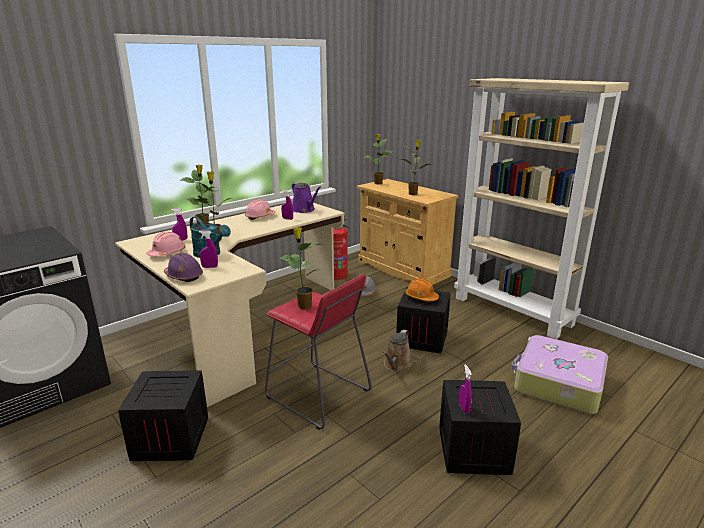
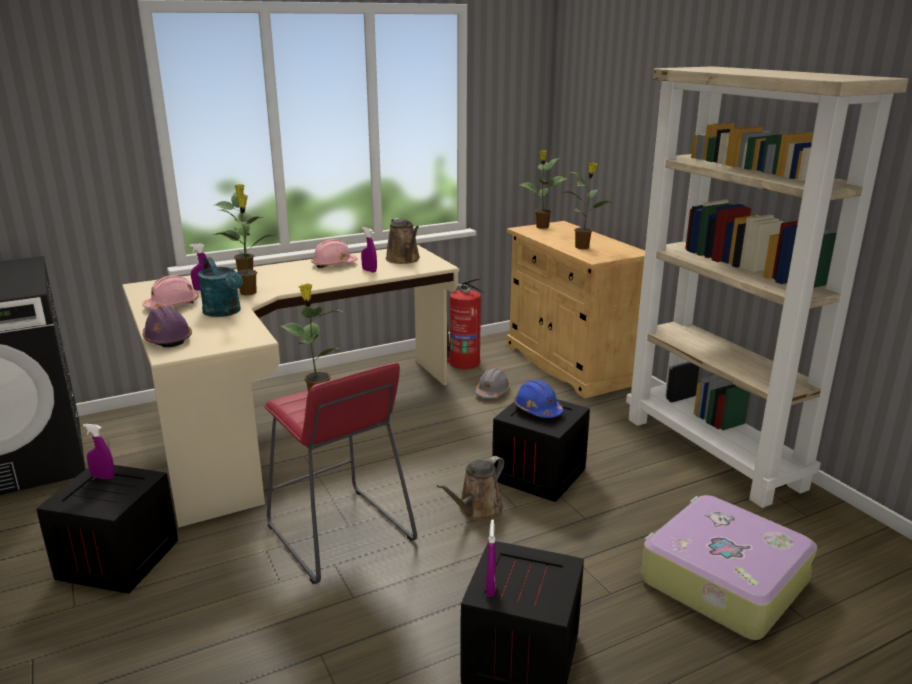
camera: 15 degrees right, 0 degrees up
(210, 267) = (209, 330): purple spray bottle -> purple spray bottle (103, 477)
(304, 210) = (404, 260): purple watering can -> brown watering can
(421, 297) = (537, 410): orange hard hat -> blue hard hat

